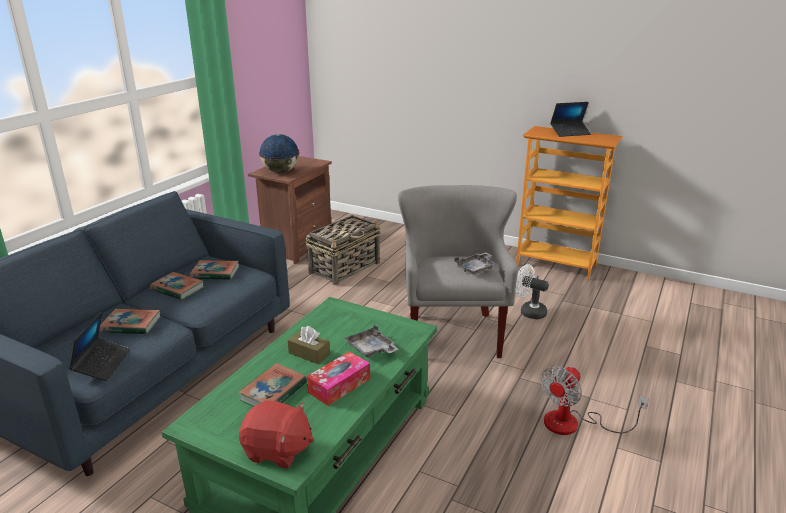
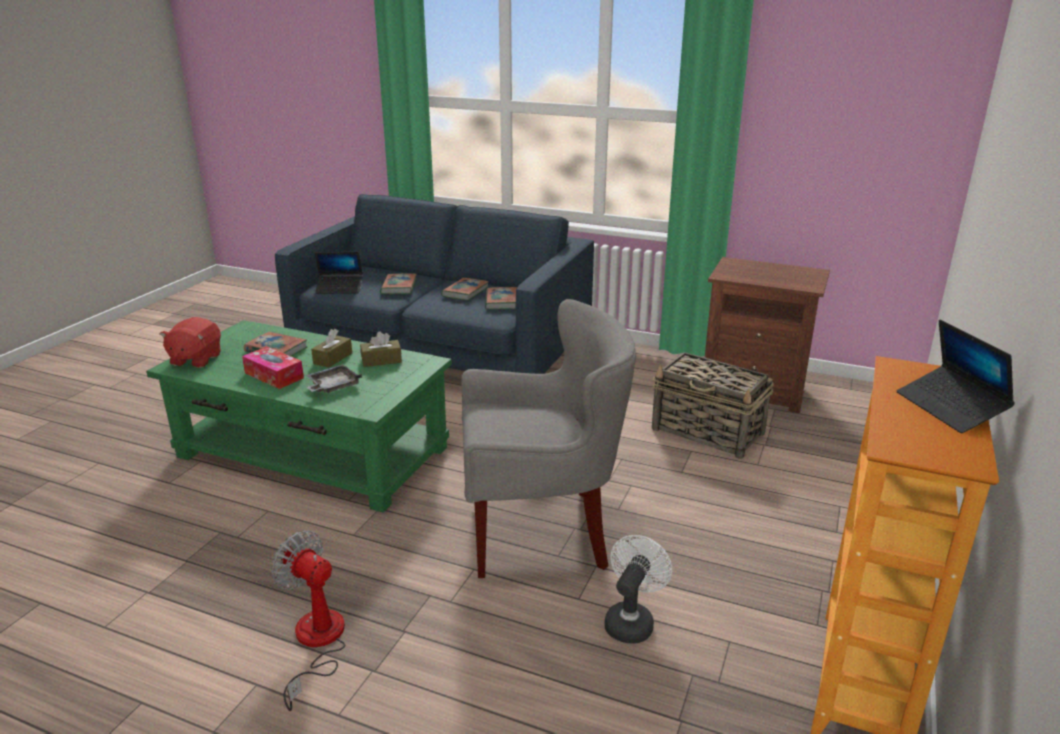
camera: 85 degrees right, 0 degrees up
(280, 172) = (743, 270): globe -> none
(323, 327) = (381, 360): none -> brown tissue box
(476, 268) = (513, 438): grey tray -> none

